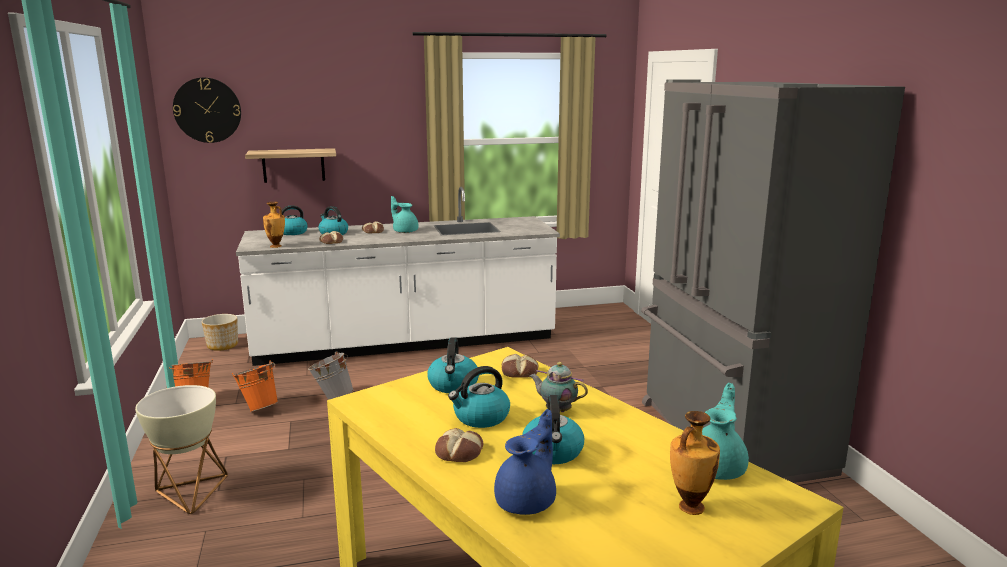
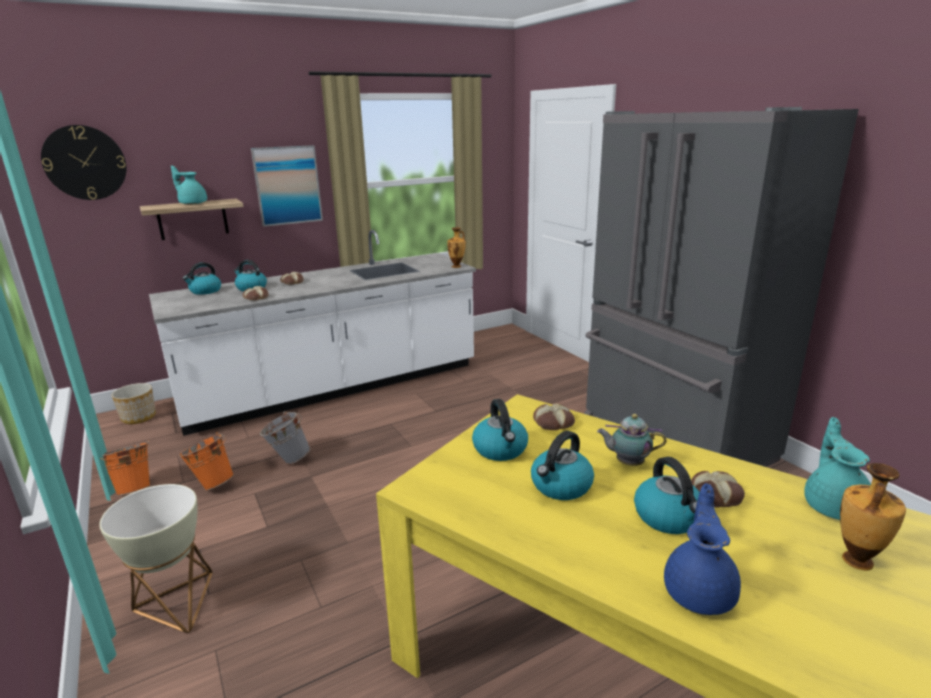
camera: 15 degrees left, 5 degrees up
(276, 246) = (197, 308): vase -> vase (457, 266)
(385, 138) = (287, 185): none -> picture
(405, 231) = (325, 279): turquoise teapot -> turquoise teapot (192, 203)
(460, 452) = (576, 537): bread -> bread (716, 495)

